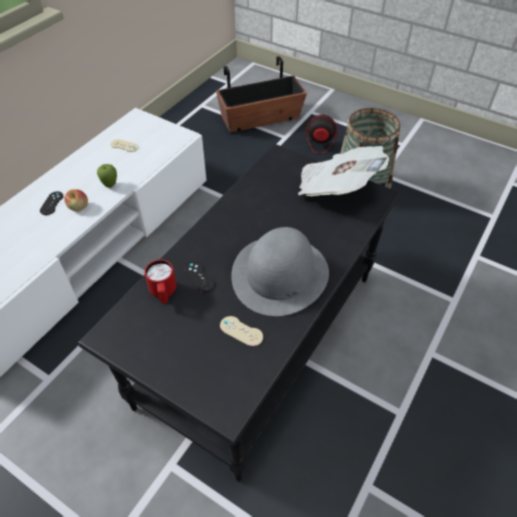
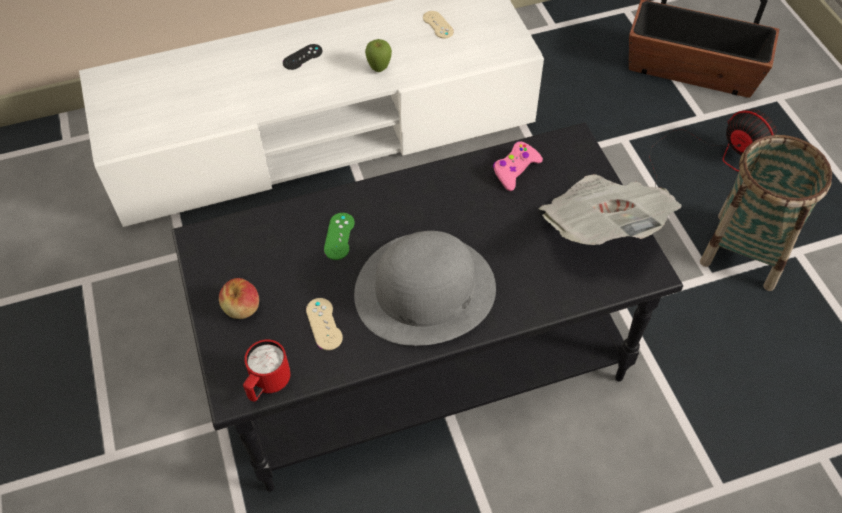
camera: 40 degrees right, 5 degrees up
(79, 207) = (325, 77): apple -> apple (242, 308)
(164, 294) = (288, 232): red mug -> red mug (268, 385)
(199, 276) = (339, 236): black game controller -> green game controller
(263, 184) = (515, 170): none -> pink game controller

